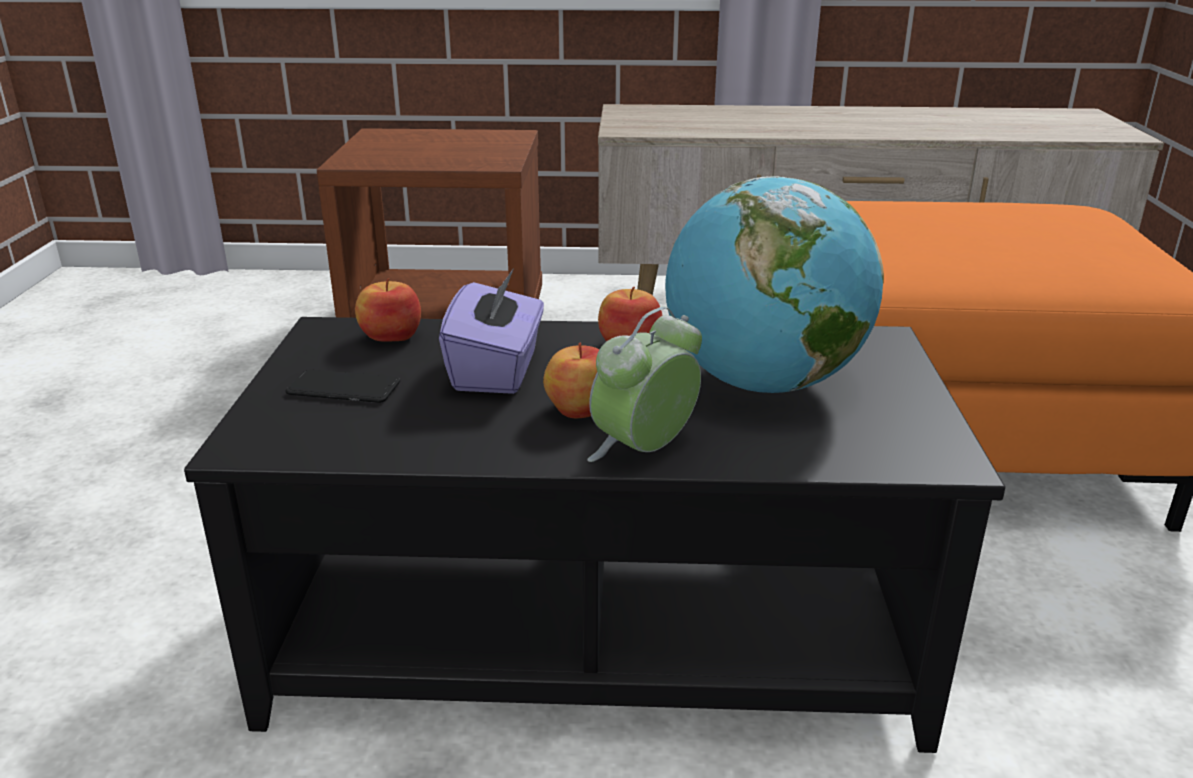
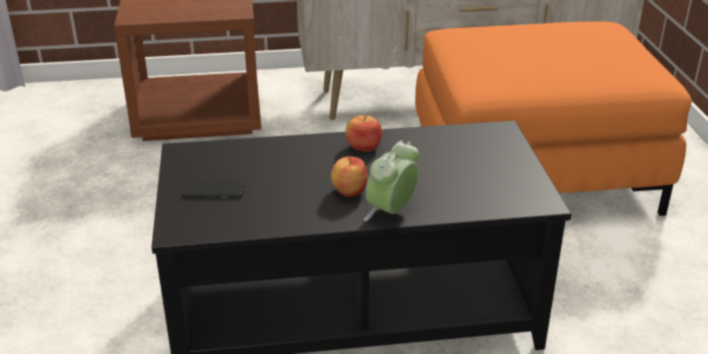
camera: 10 degrees left, 5 degrees up
(390, 336) = (224, 153): apple -> none
(497, 370) = (295, 170): purple tissue box -> none
(762, 384) = (442, 165): globe -> none

